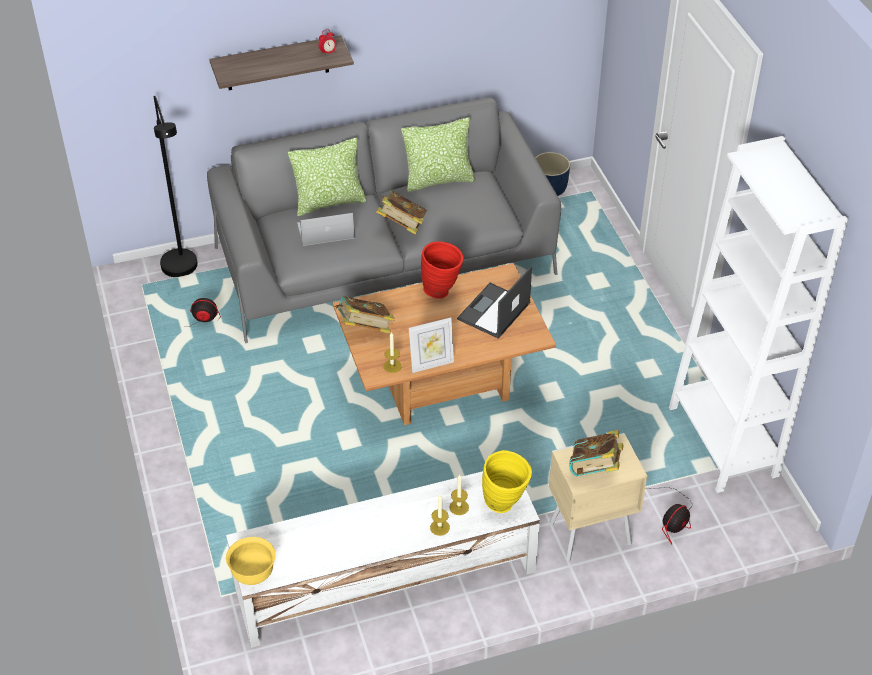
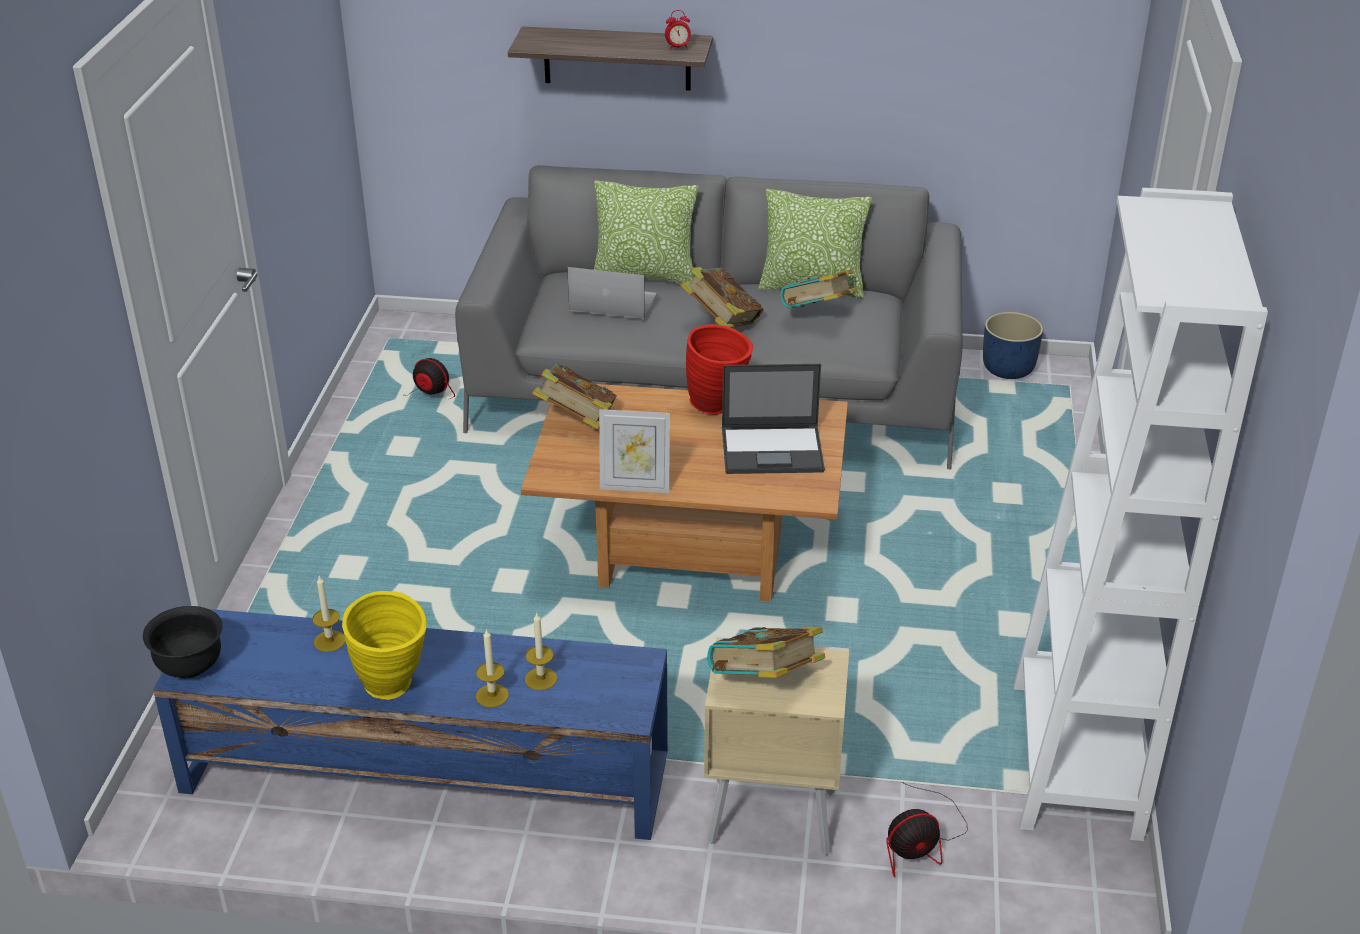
camera: 25 degrees right, 10 degrees down
(182, 271) = (449, 338): black floor lamp -> none
(253, 574) = (190, 666): yellow bowl -> black bowl
(384, 579) = (424, 771): white tv stand -> blue tv stand
(392, 366) = (578, 473): candle -> candle (329, 641)
(457, 203) = (817, 316): none -> book
(493, 312) = (773, 450): laptop -> laptop turned 150 degrees counterclockwise
(505, 504) = (612, 698): yellow vase -> yellow vase (394, 690)

